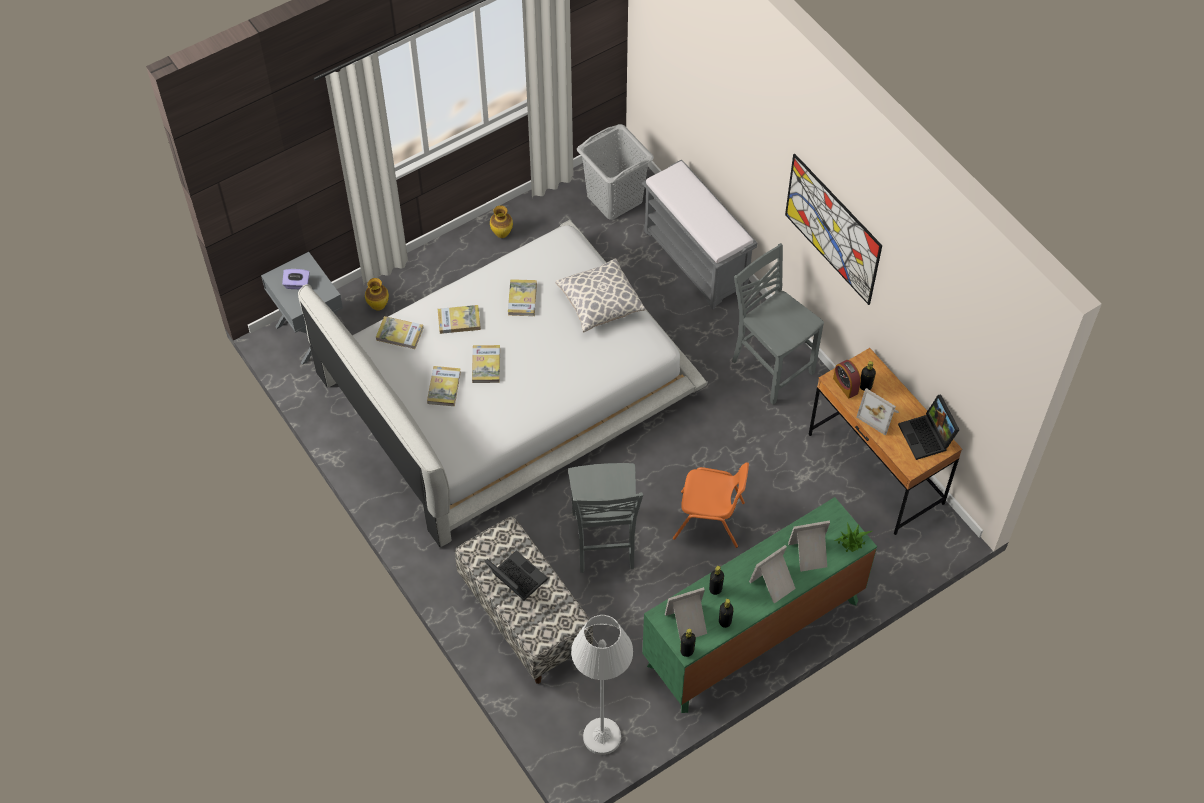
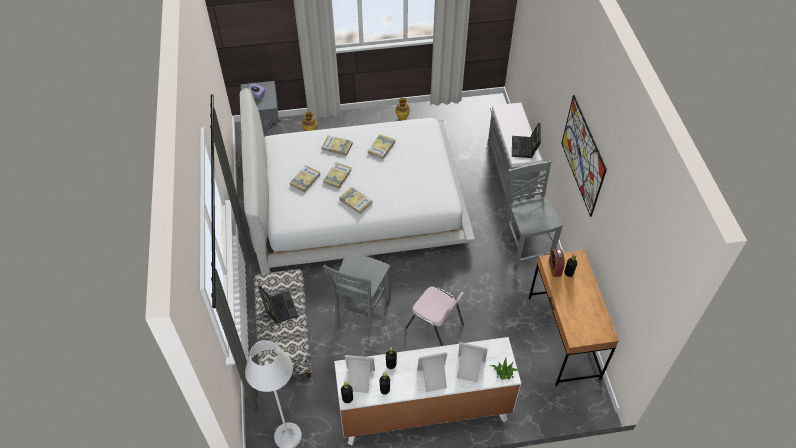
camera: 25 degrees right, 5 degrees down
(399, 334) = (299, 142): book -> book (355, 201)
(600, 304) = (426, 166): pillow -> none
(614, 198) = (479, 121): grey laundry basket -> none
(710, 520) = (435, 326): orange chair -> pink chair
(753, 634) = (424, 411): green dresser -> white dresser
(880, 415) = (569, 295): picture frame -> none
(927, 437) = (597, 323): laptop -> laptop (525, 148)

